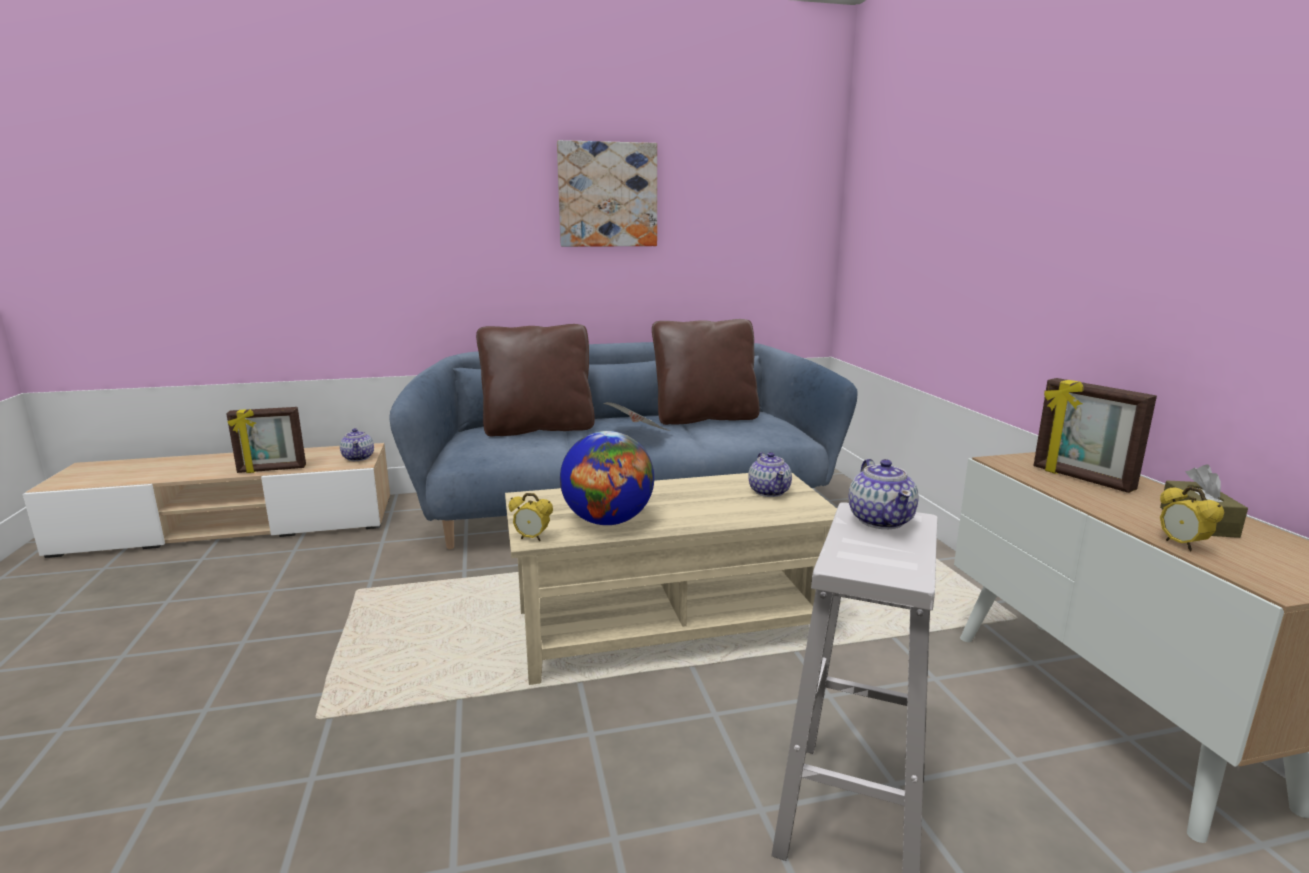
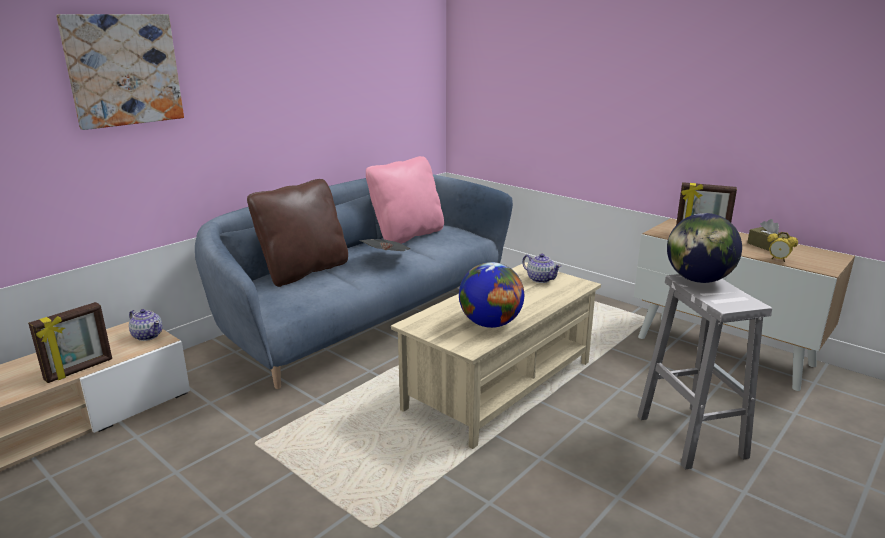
camera: 35 degrees left, 5 degrees up
(532, 538) = (469, 348): alarm clock -> none
(607, 195) = (302, 64): picture -> picture (123, 70)
(705, 418) = (407, 235): brown pillow -> pink pillow
(881, 520) = (698, 280): teapot -> globe

